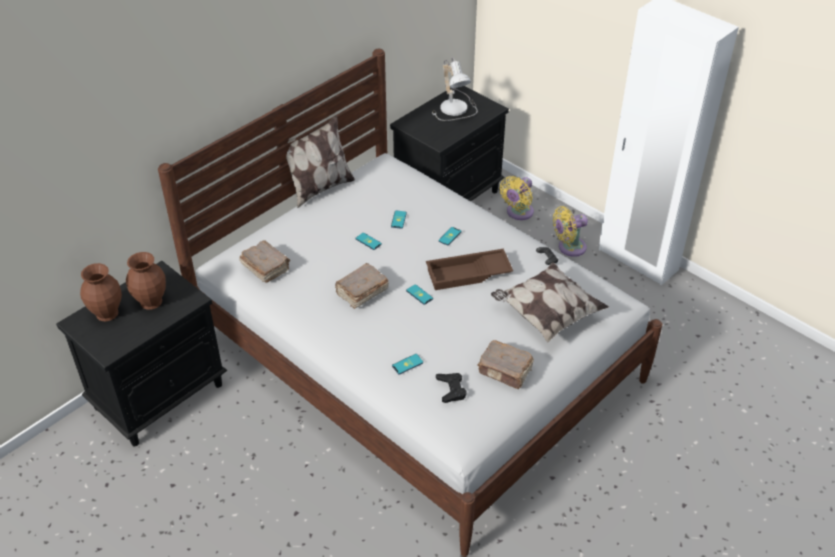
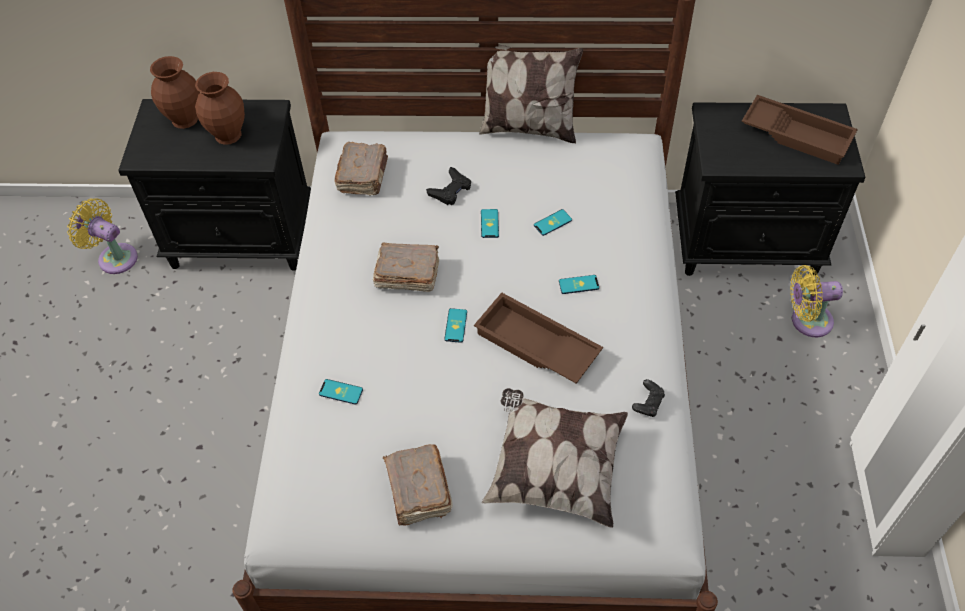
camera: 50 degrees right, 10 degrees up
(451, 389) = (341, 459): black game controller -> black game controller (450, 190)
(457, 108) = (797, 134): table lamp -> brown tray
(569, 247) = (814, 411): yellow fan -> yellow fan (114, 257)

